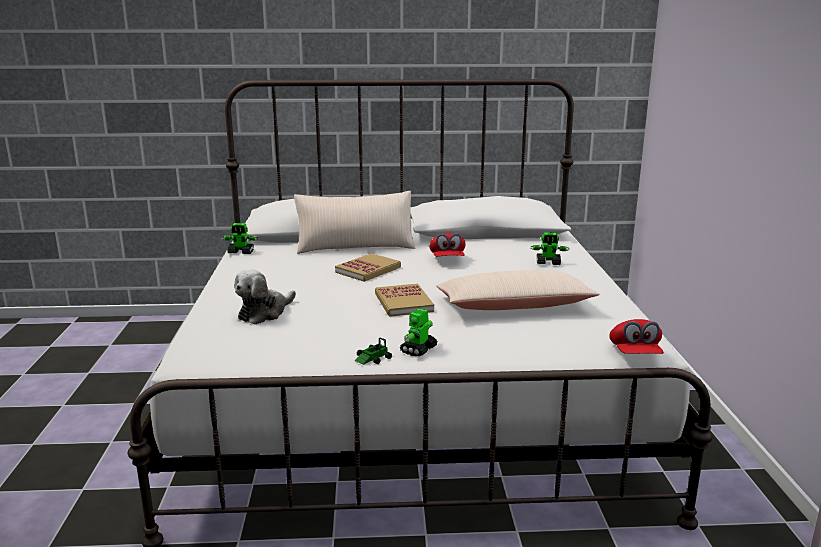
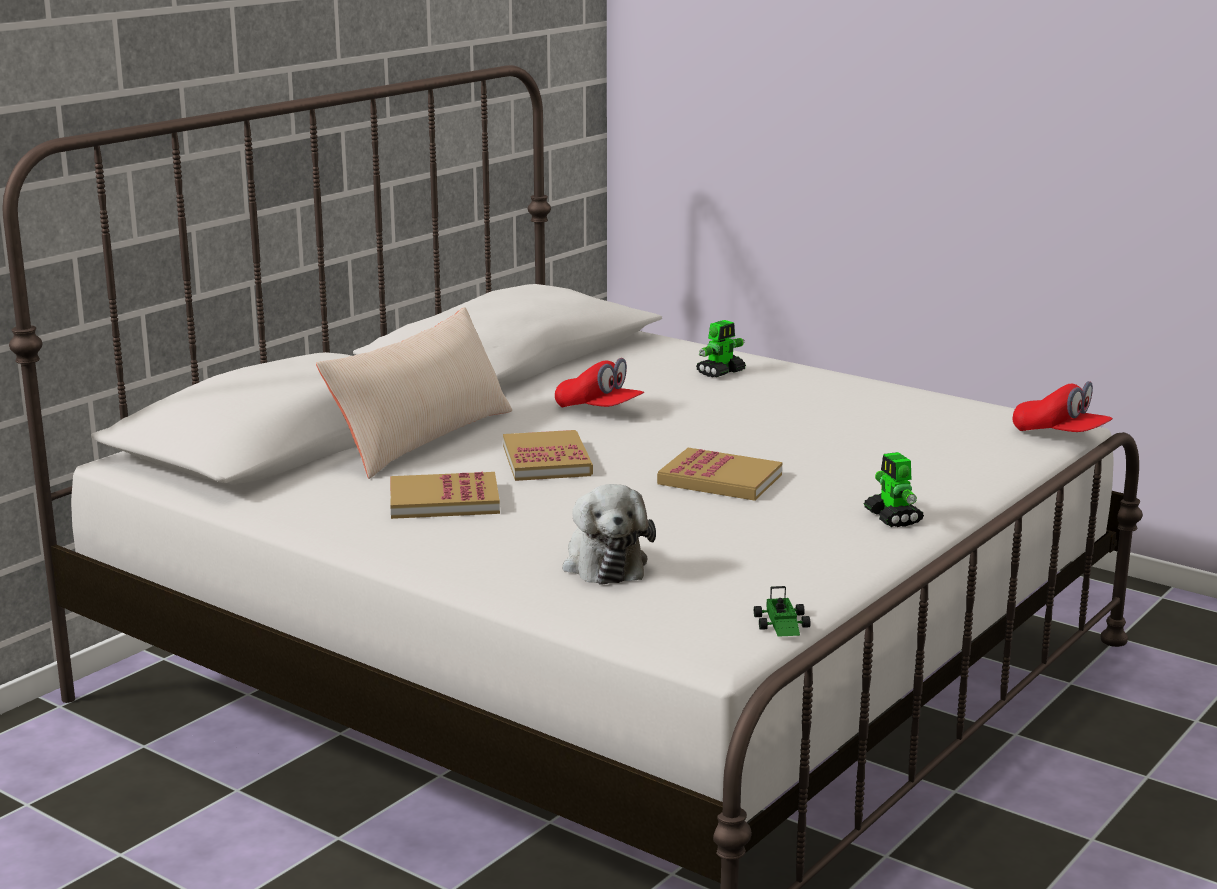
camera: 50 degrees left, 0 degrees up
(241, 252) = (269, 510): toy robot -> none
(293, 270) = (444, 500): none -> book
(371, 358) = (880, 548): toy car -> toy car (783, 625)
(514, 306) = (837, 435): beige pillow -> none

